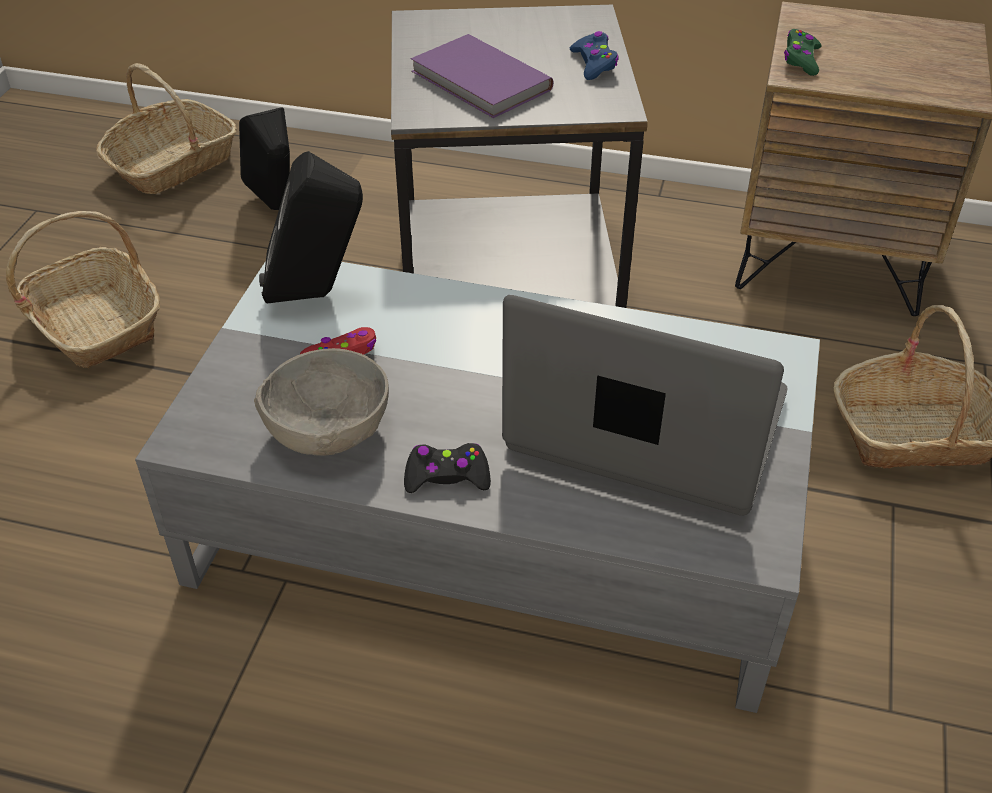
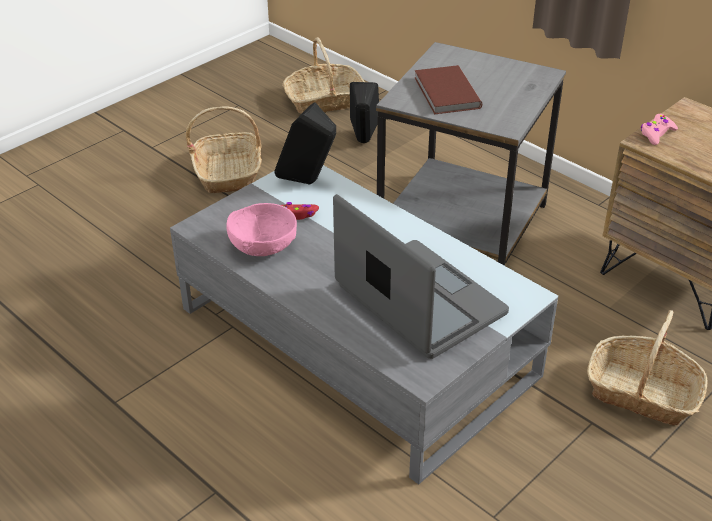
camera: 30 degrees right, 5 degrees down
(328, 428) = (263, 245): grey bowl -> pink bowl
(447, 476) = (300, 286): black game controller -> none
(480, 82) = (445, 93): purple book -> brown book
(594, 63) = (519, 101): blue game controller -> none
(801, 59) = (656, 134): green game controller -> pink game controller

